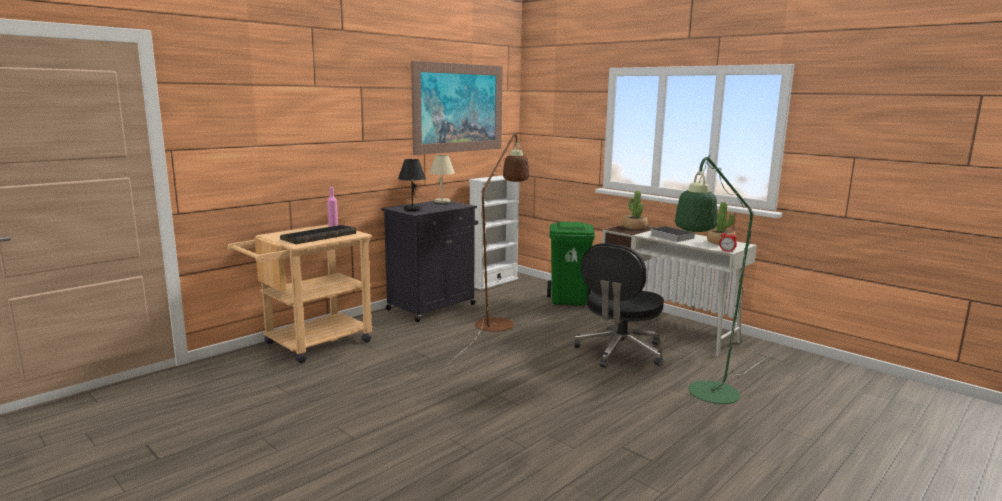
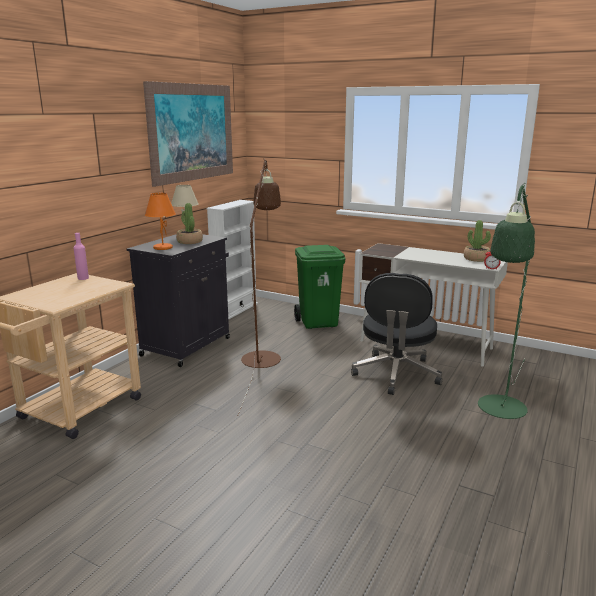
camera: 15 degrees left, 5 degrees up
(318, 236) = (74, 292): keyboard -> none
(412, 209) = (162, 248): black table lamp -> orange table lamp
(634, 227) = (386, 248): potted plant -> potted plant (189, 241)
(670, 236) = (427, 256): book -> none

